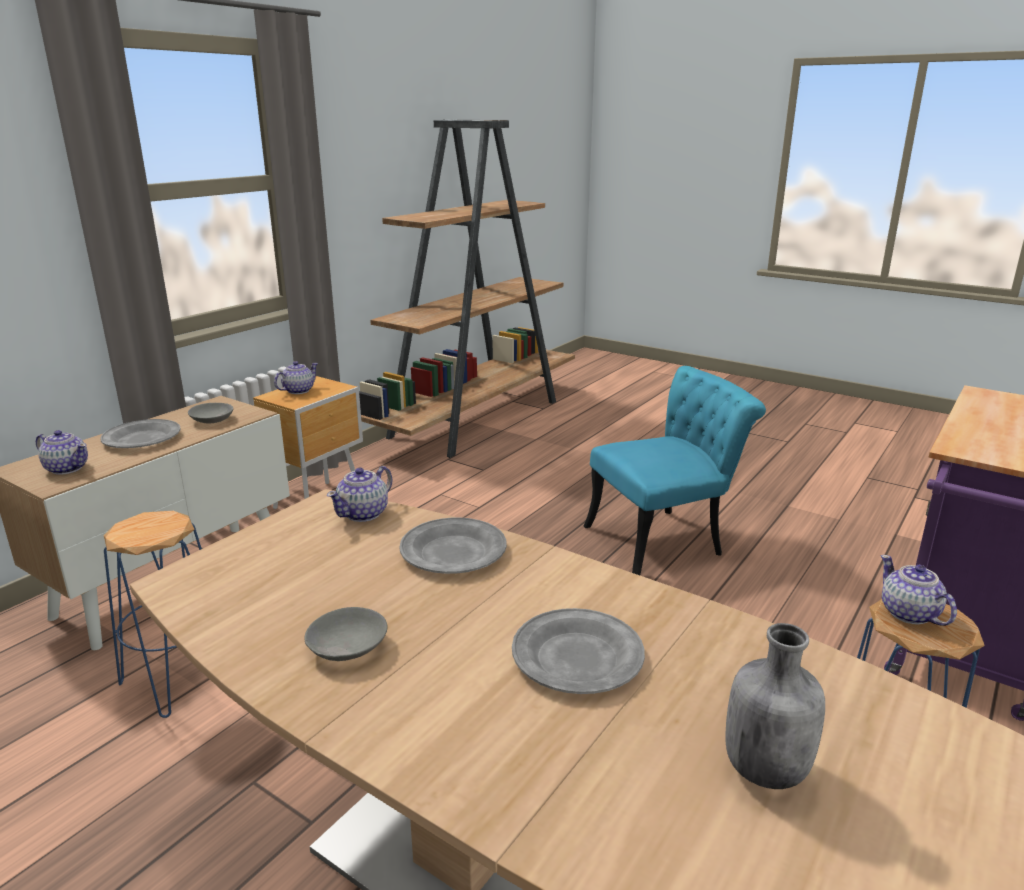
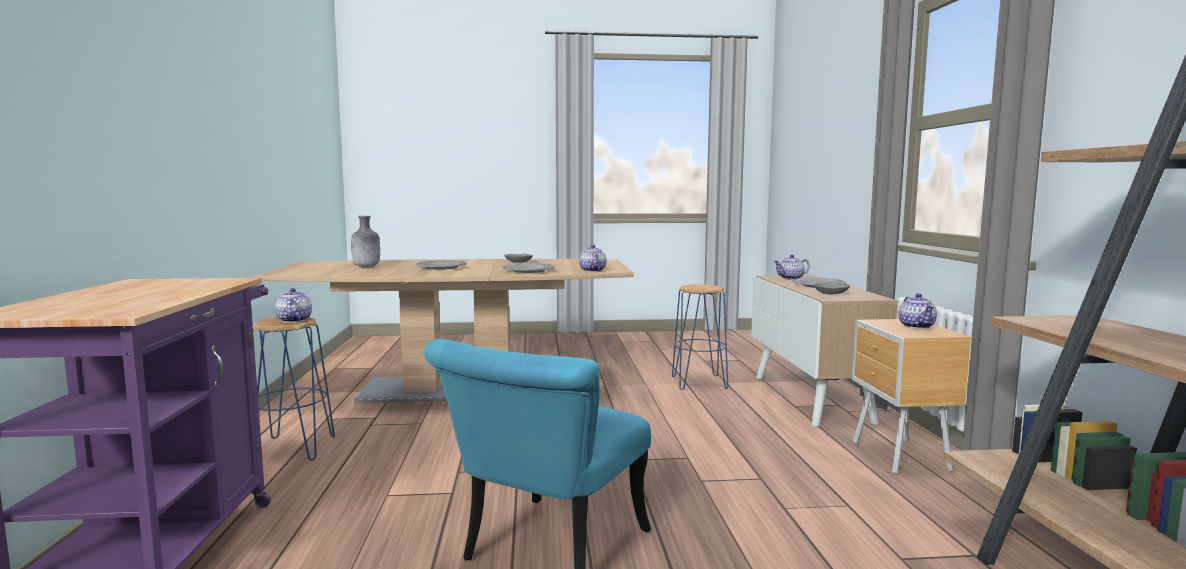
camera: 140 degrees right, 15 degrees down
(909, 614) = (293, 320): teapot -> teapot turned 135 degrees counterclockwise

